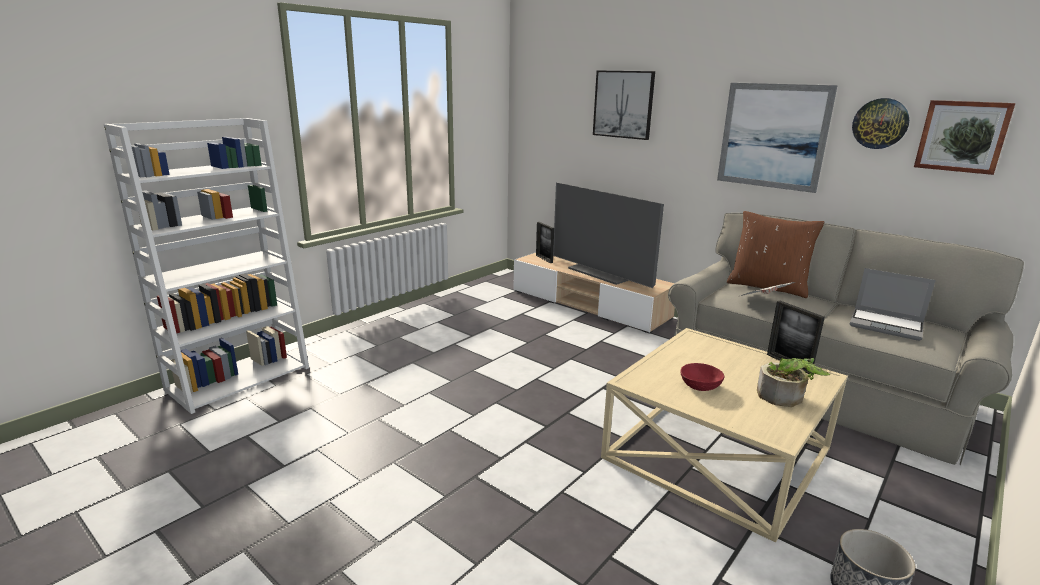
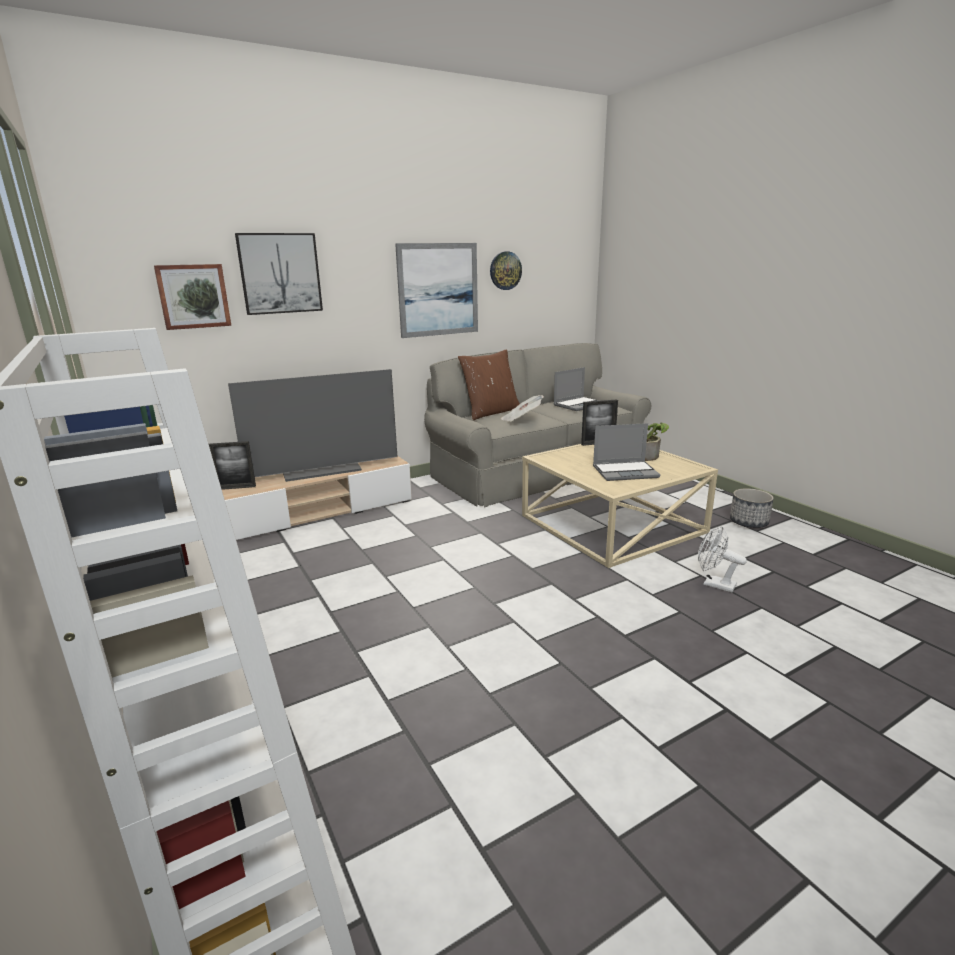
camera: 70 degrees left, 0 degrees up
(617, 542) = (714, 584): none -> white fan
(701, 386) = (625, 472): red bowl -> laptop
(962, 136) = (546, 274): picture -> picture (193, 296)

